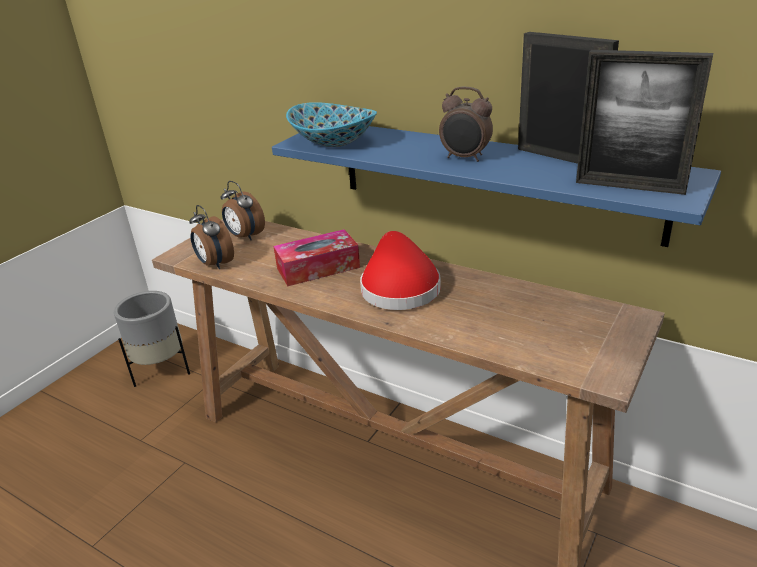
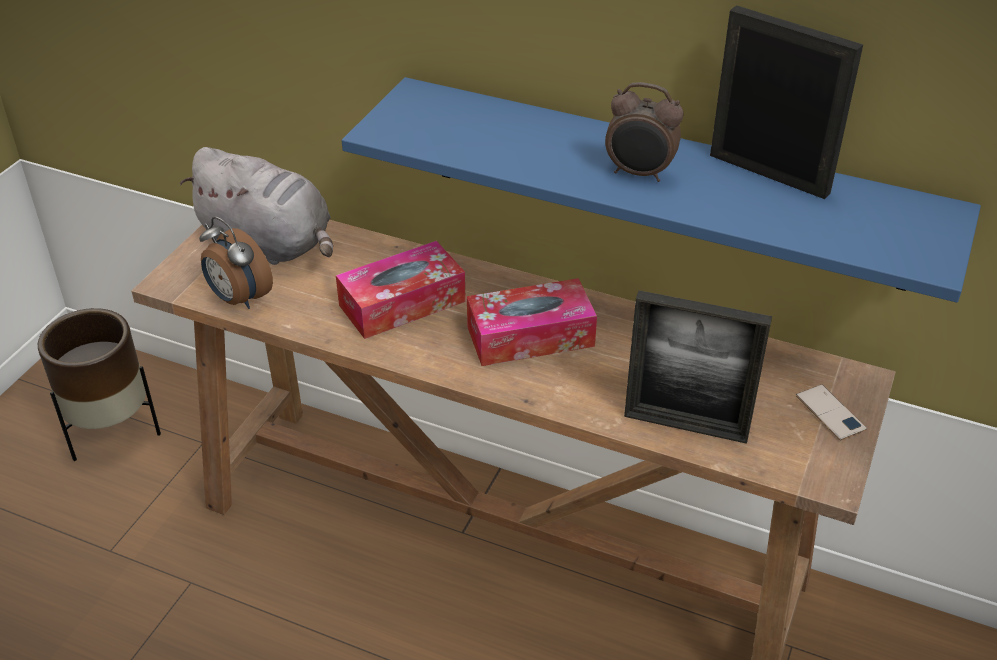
camera: 10 degrees left, 10 degrees up
(162, 370) = (113, 430): grey planter -> brown planter
(245, 236) = (270, 243): alarm clock -> grey plush toy
(334, 141) = (436, 131): bowl -> none
(399, 287) = (530, 336): red hat -> tissue box
(611, 336) = (830, 413): none -> phone
(629, 186) = (868, 237): picture frame -> picture frame (685, 425)

